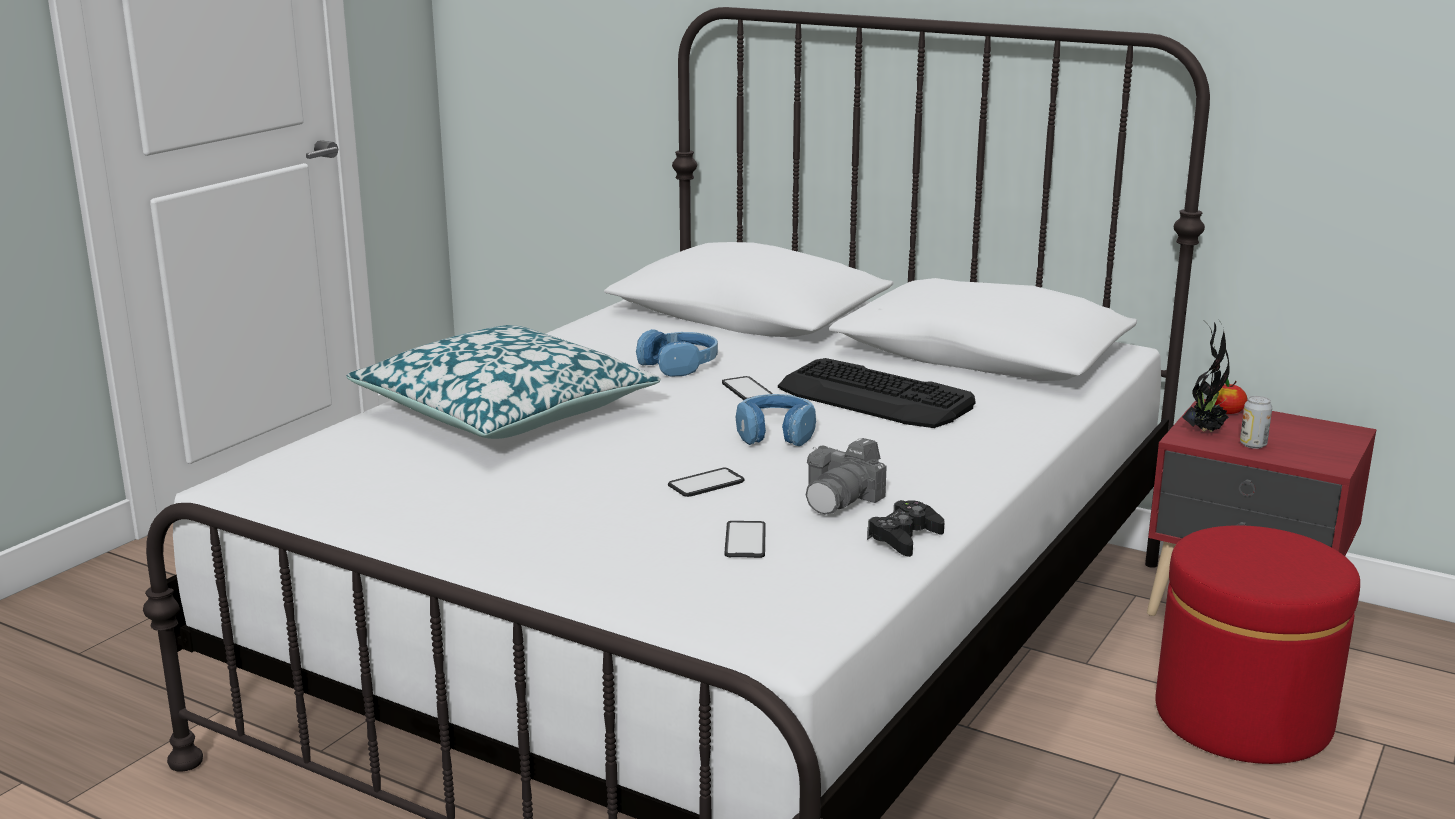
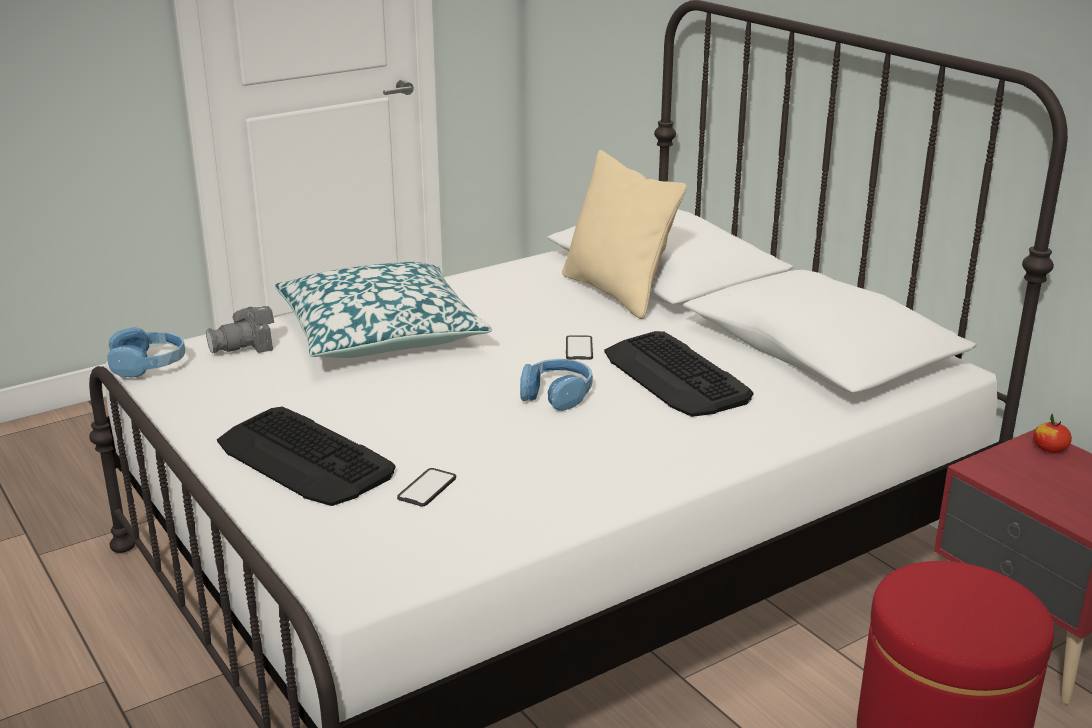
camera: 25 degrees right, 5 degrees up
(570, 542) = (304, 458): none -> keyboard
(679, 365) = (552, 315): blue headphones -> blue headphones (149, 364)
(706, 484) = (454, 429): phone -> none
(724, 335) = (617, 292): none -> beige pillow
(842, 499) = (541, 468): camera -> camera (245, 346)
(904, 537) = (550, 516): black game controller -> none
(1205, 431) = (1005, 465): potted plant -> none
(1253, 445) = (1038, 489): can -> none

